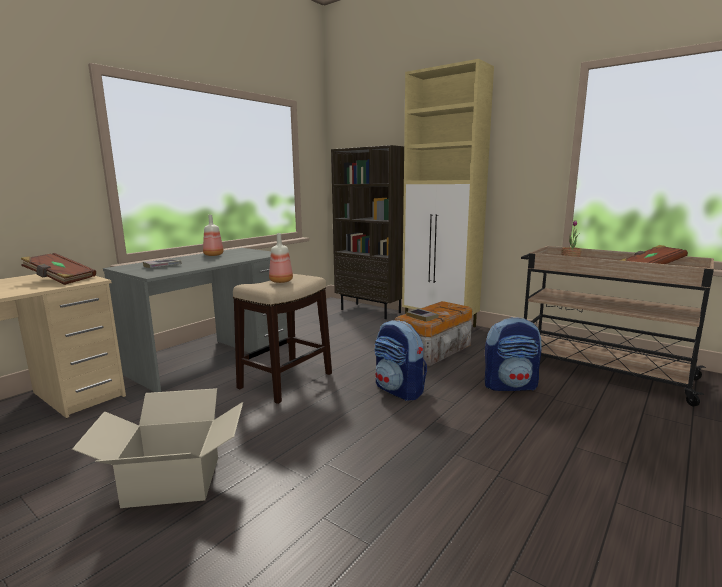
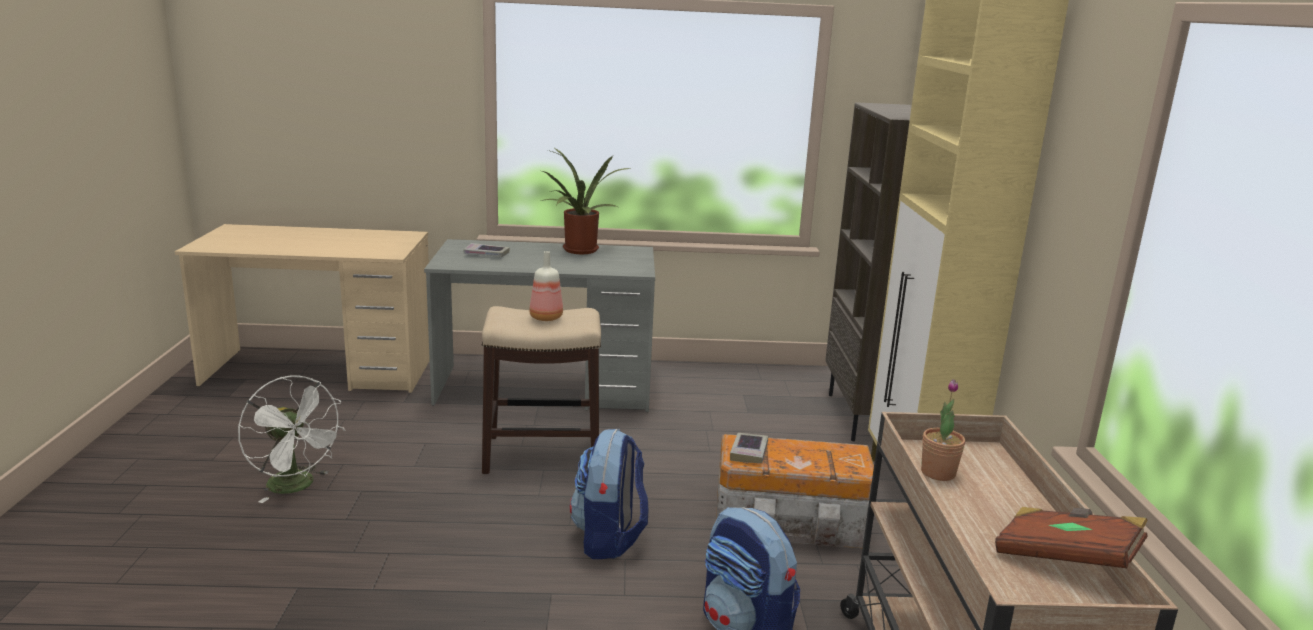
camera: 50 degrees right, 5 degrees up
(60, 280) = (379, 245): brown book -> none
(173, 480) = (297, 487): cardboard box -> white fan
(213, 255) = (579, 251): bottle -> potted plant

